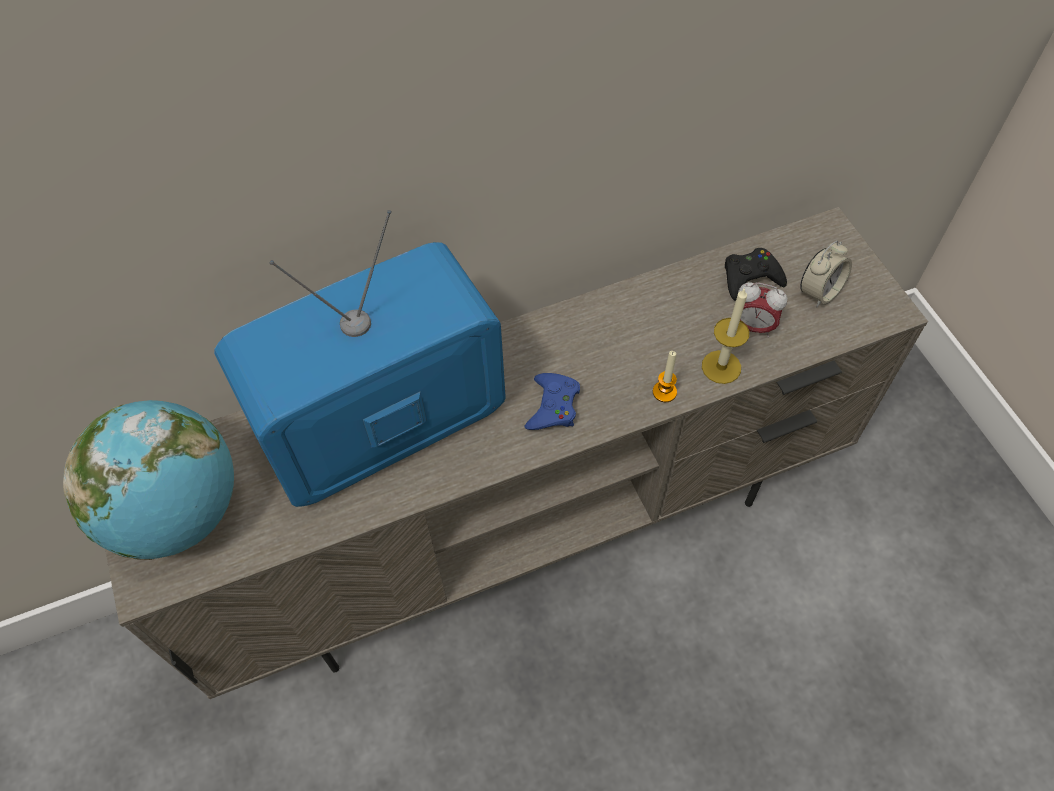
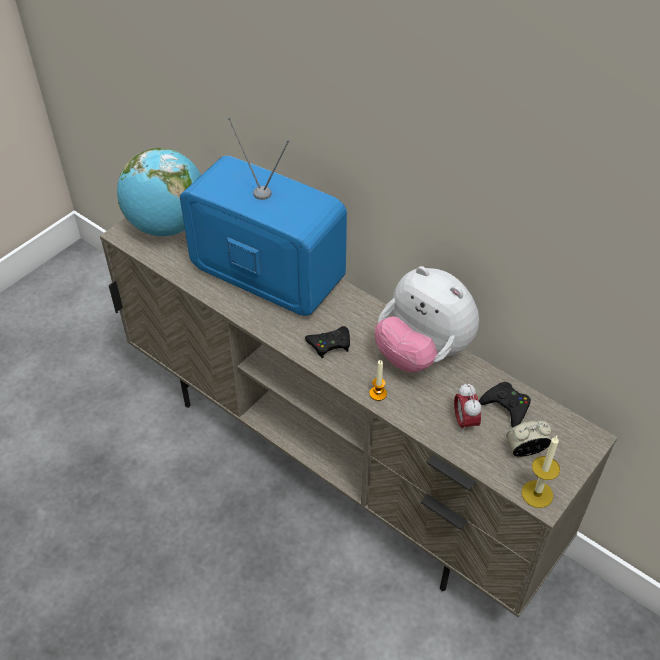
camera: 60 degrees right, 10 degrees down
(553, 406) = (330, 344): blue game controller -> black game controller
(625, 316) = (422, 352): none -> plush toy
(721, 367) = (419, 416): candle -> candle (537, 494)
(819, 292) = (525, 450): alarm clock -> alarm clock turned 150 degrees clockwise

